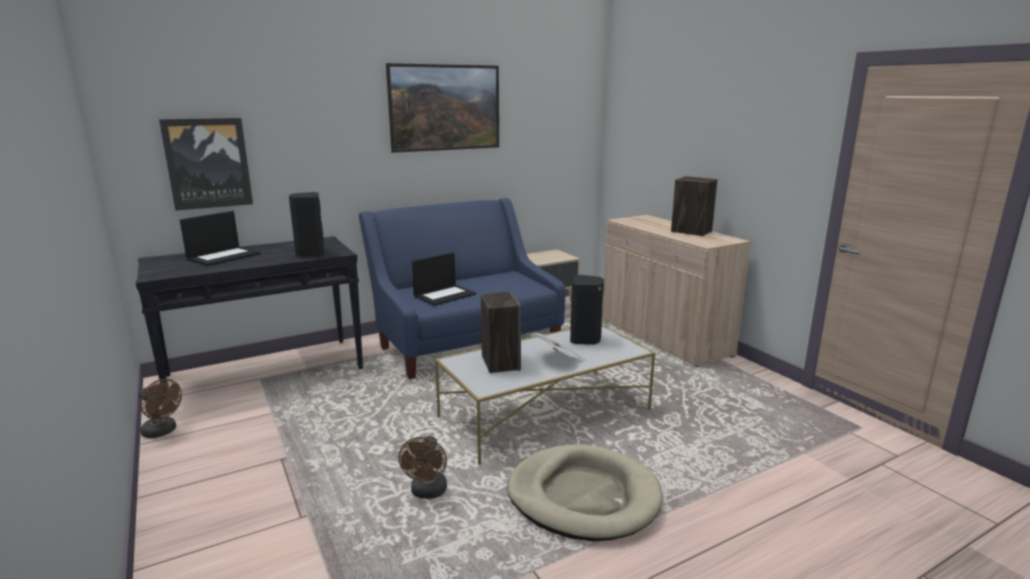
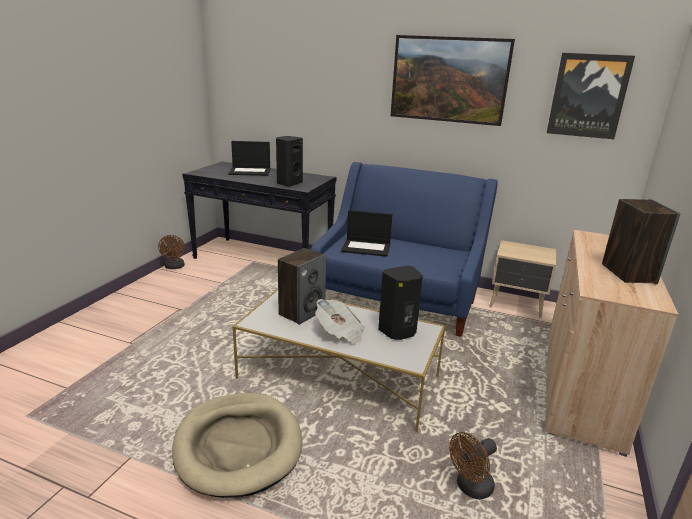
camera: 50 degrees right, 5 degrees up
(208, 163) = (263, 106): picture -> picture (588, 96)
(427, 493) = (186, 373): brown fan -> brown fan (470, 488)

